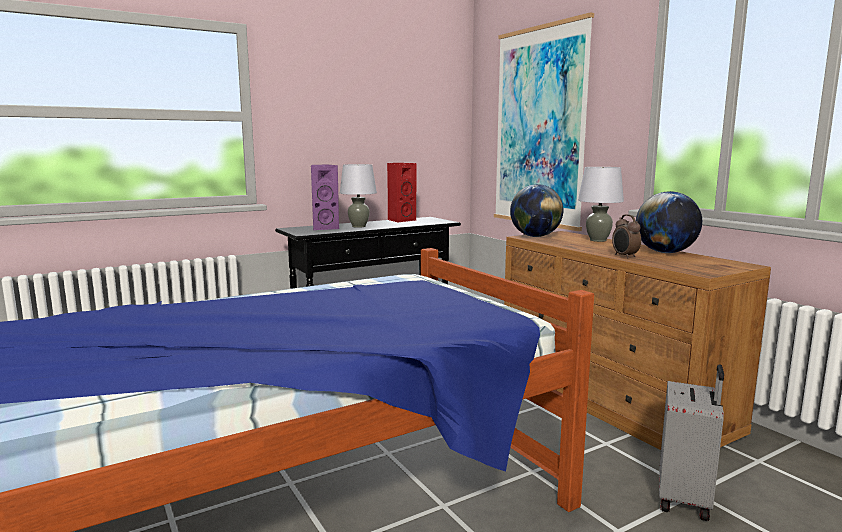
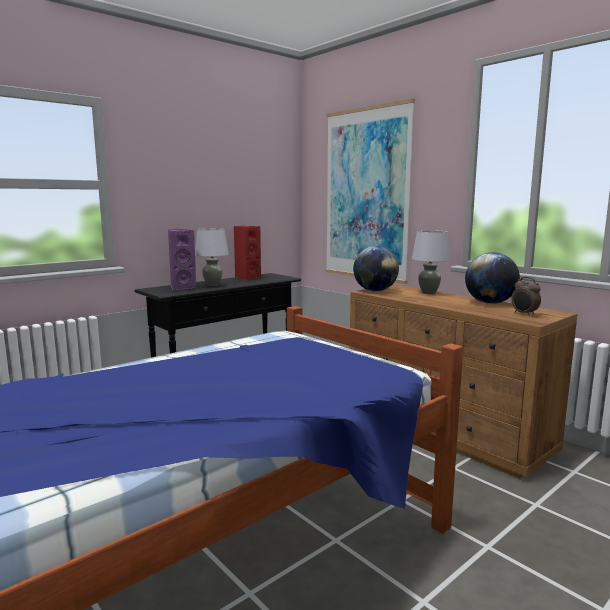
camera: 10 degrees left, 0 degrees up
(624, 256) = (460, 308): alarm clock -> alarm clock (524, 314)
(685, 499) = (530, 511): grey suitcase -> none

